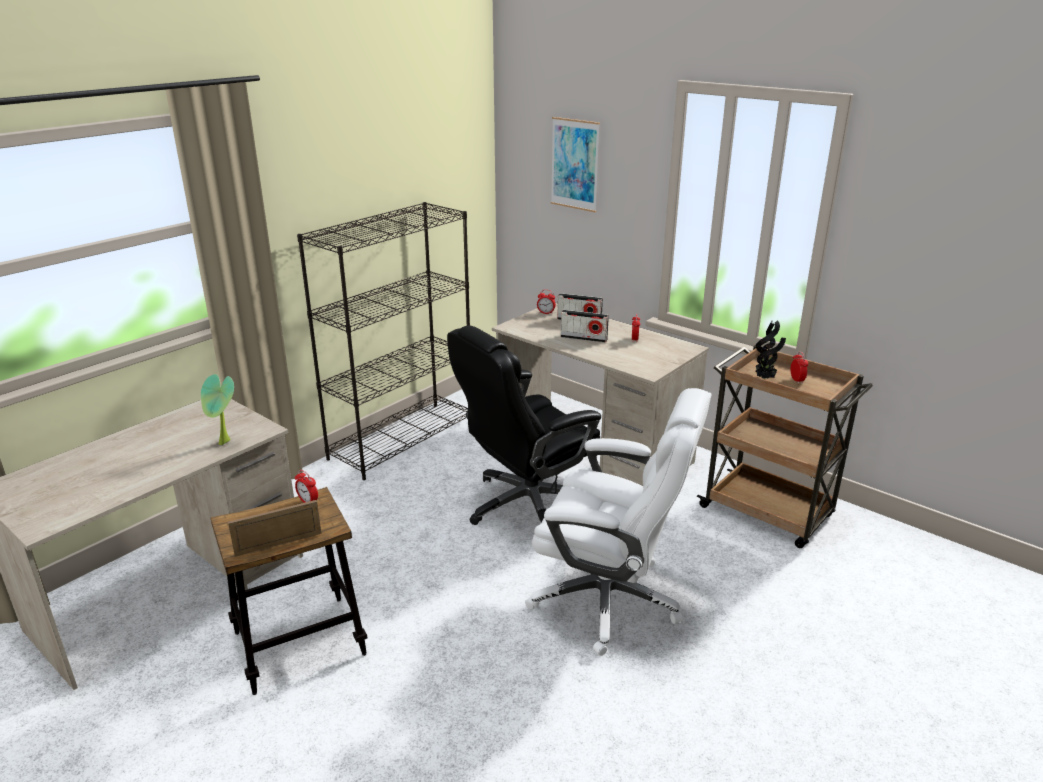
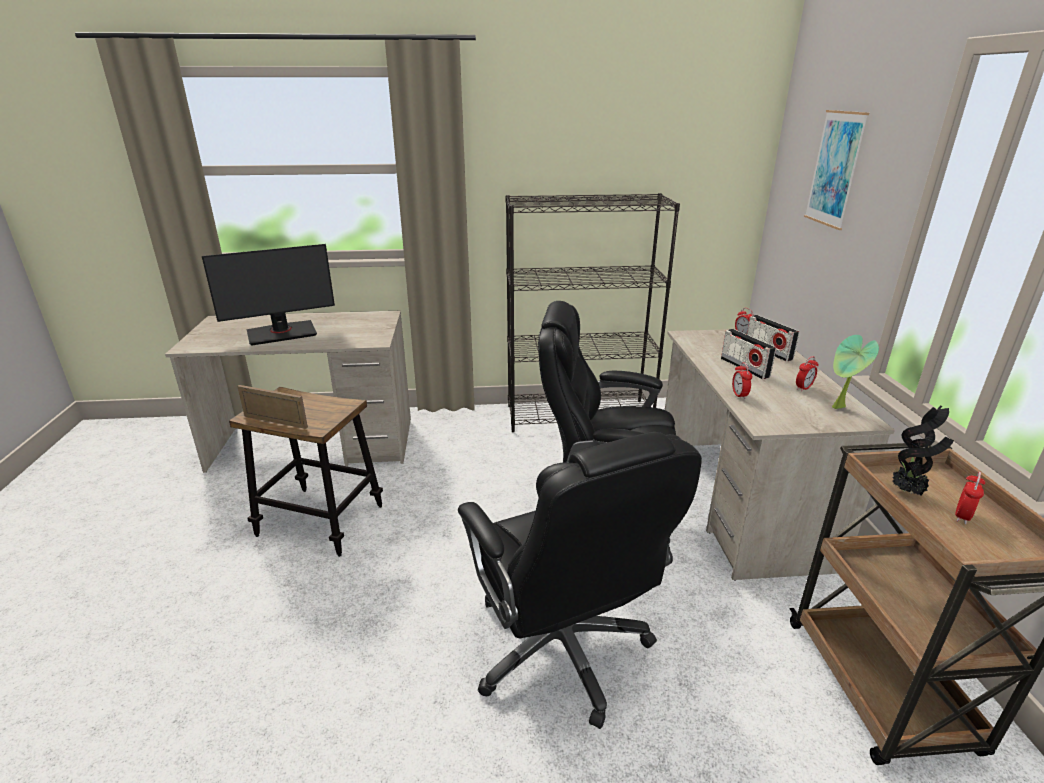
camera: 45 degrees right, 0 degrees up
(132, 465) = (282, 333): none -> monitor
(225, 443) = (343, 340): potted plant -> potted plant (839, 408)
(308, 502) = (338, 404): alarm clock -> alarm clock (739, 395)
(609, 600) = (562, 649): white office chair -> black office chair

